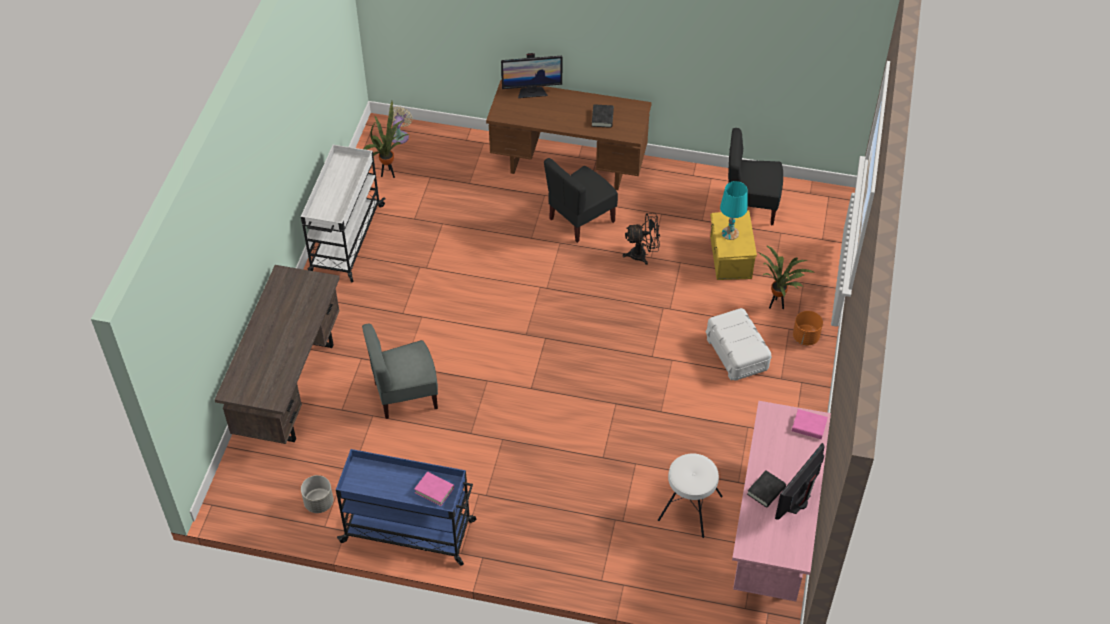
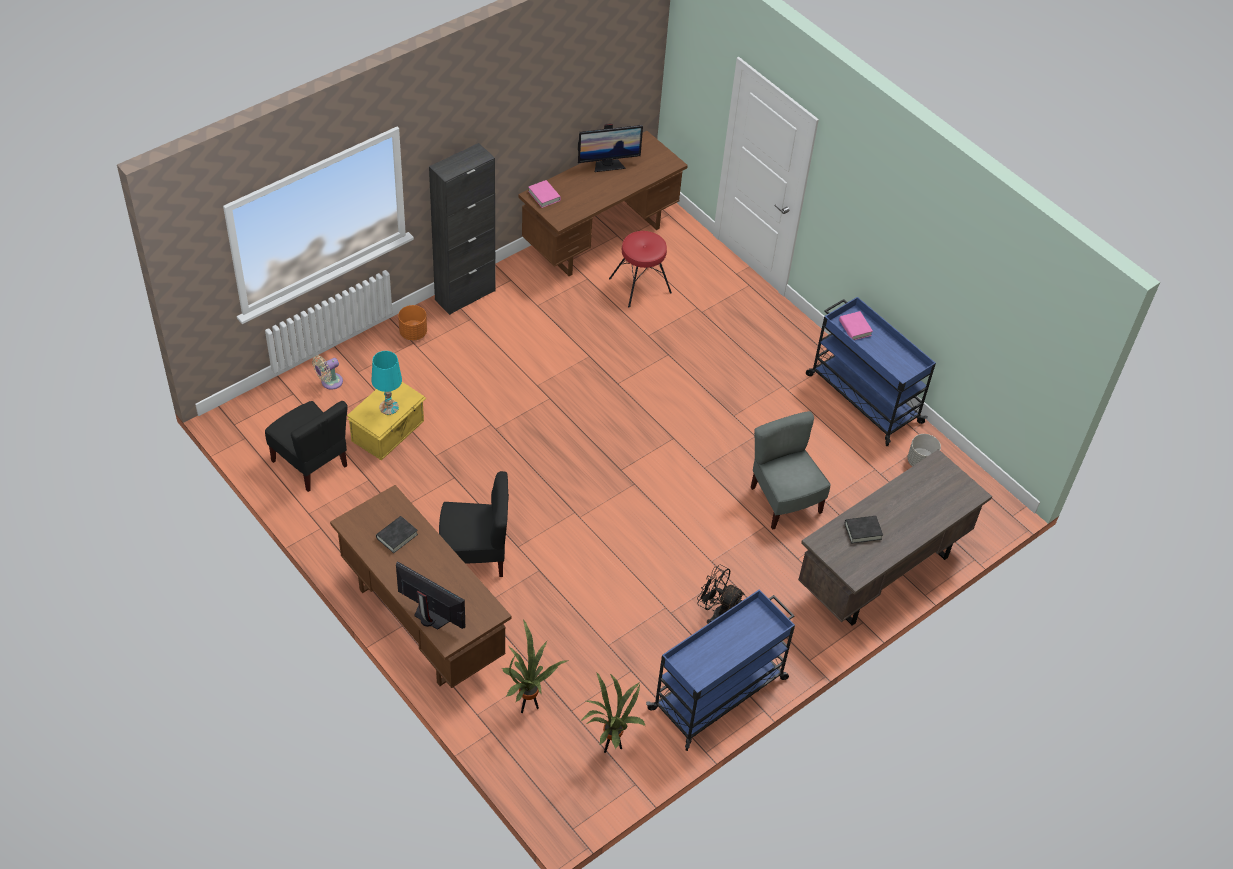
camera: 145 degrees left, 0 degrees up
(346, 240) = (719, 693): white cart -> blue cart
(400, 136) = (555, 790): beige fan -> beige fan (329, 382)
(405, 395) = (784, 500): grey chair -> grey chair turned 135 degrees counterclockwise
(642, 254) = (458, 484): black fan -> black fan (717, 613)
(689, 508) = (640, 286): white stool -> red stool
(737, 353) = (481, 356): white storage box -> none
(766, 491) = (621, 182): black book -> black book (863, 531)
(773, 533) = (600, 238): pink desk -> brown desk
(776, 306) = (403, 369): potted plant -> potted plant (528, 705)
(809, 395) = (465, 295): none -> black cabinet

